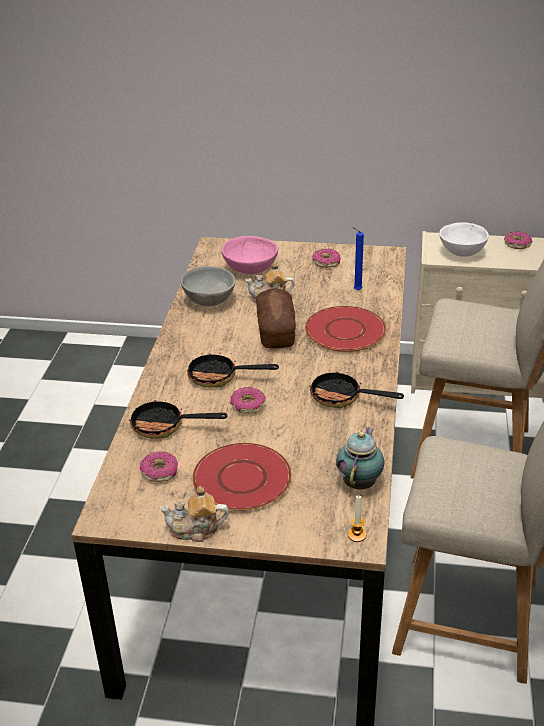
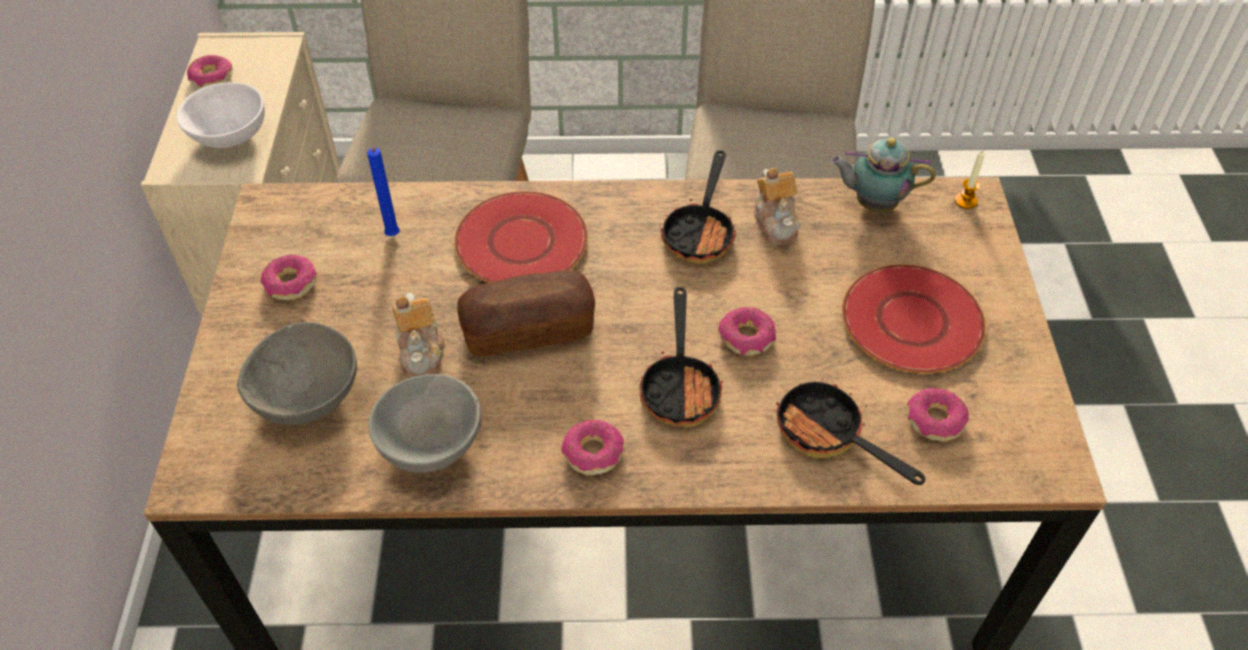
camera: 100 degrees left, 15 degrees up
(165, 426) = (828, 436): frying pan -> frying pan turned 135 degrees clockwise
(186, 346) = (593, 453): none -> donut
(195, 530) = (1029, 355): teapot -> teapot (776, 222)
(249, 269) = (307, 398): pink bowl -> grey bowl

